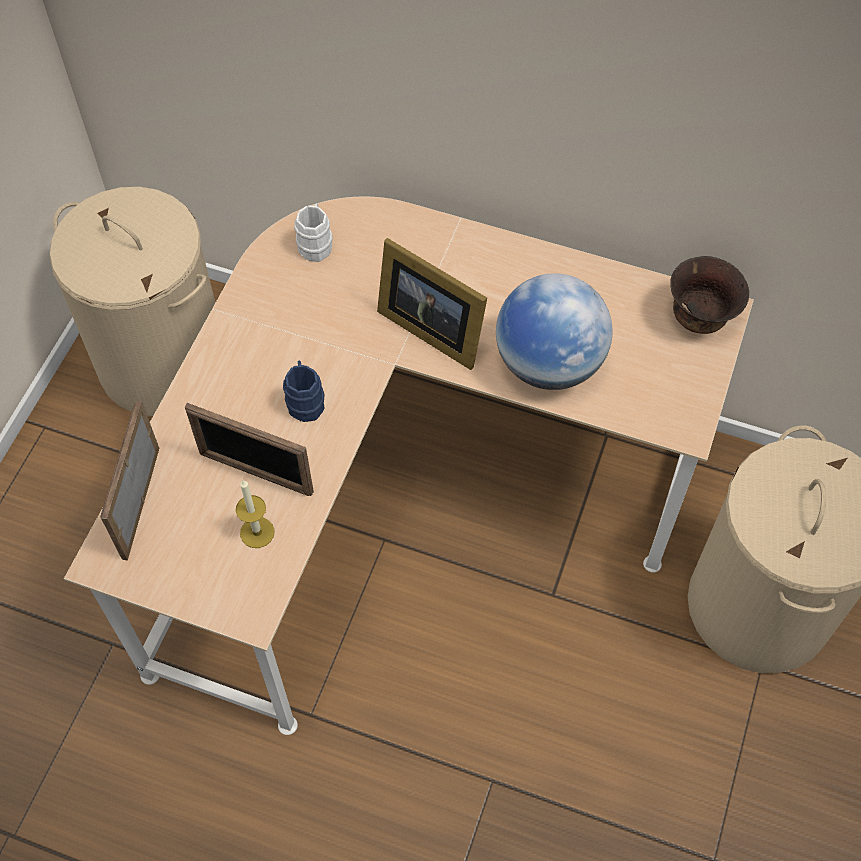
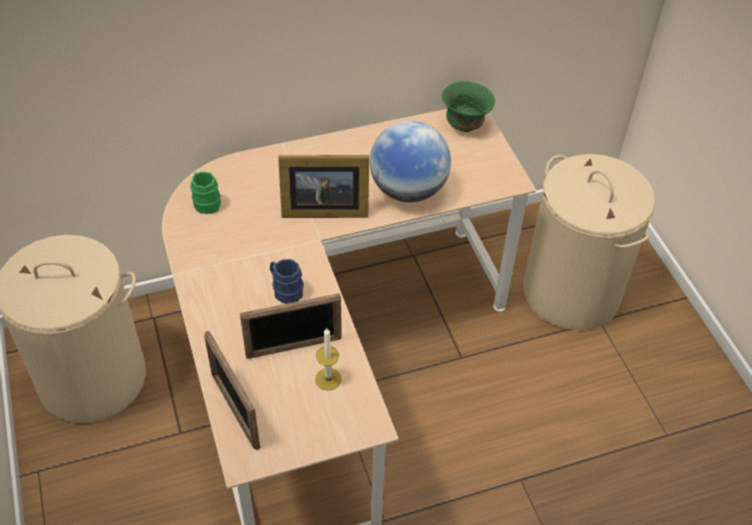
camera: 40 degrees left, 10 degrees down
(316, 243) = (205, 202): white mug -> green mug
(699, 318) = (465, 124): brown bowl -> green bowl

